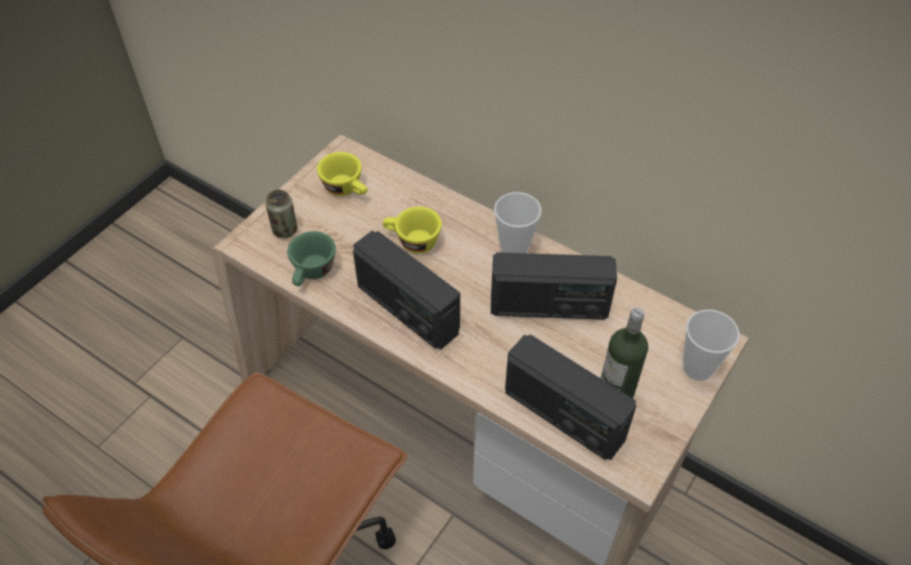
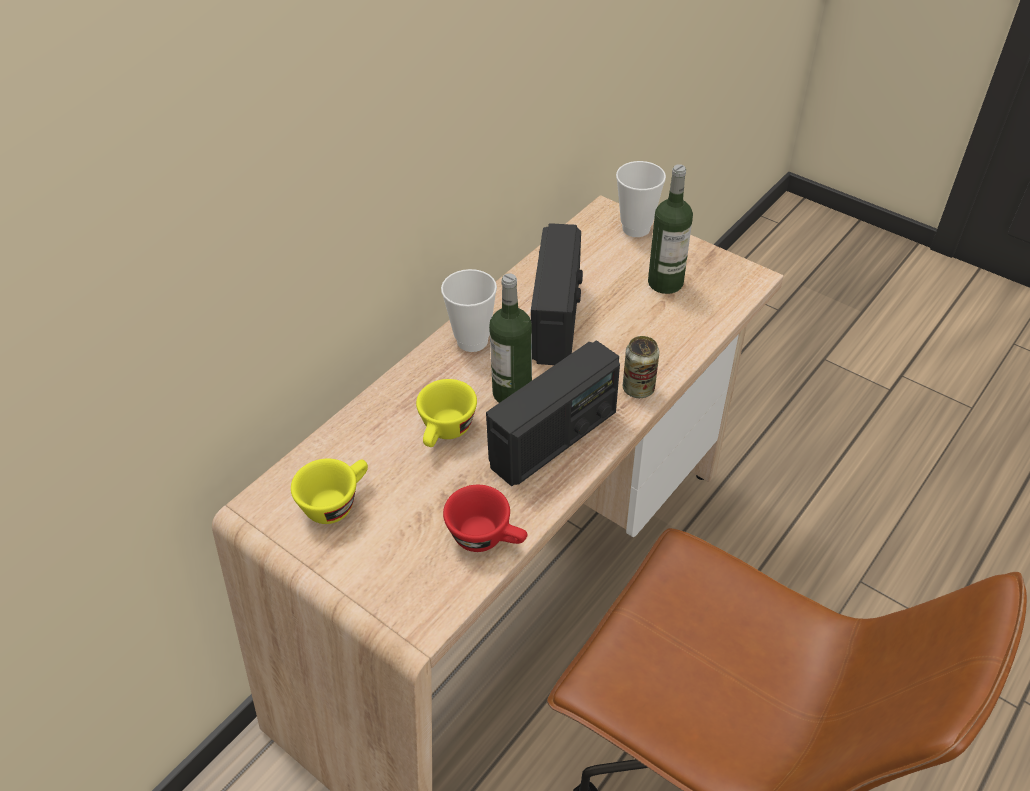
camera: 85 degrees left, 5 degrees down
(285, 230) = (402, 574): can -> can (638, 388)
(312, 273) = (487, 537): green cup -> red cup
(456, 279) = (512, 393): none -> bottle
(563, 415) = (694, 320): radio -> none

